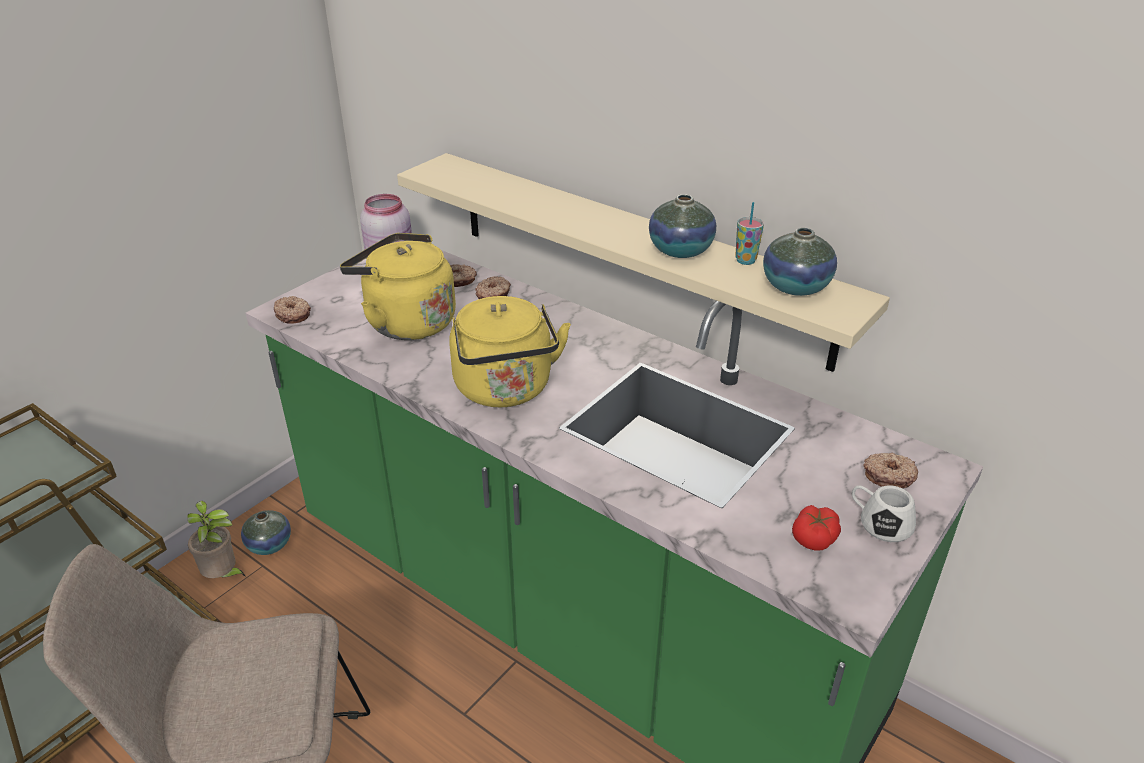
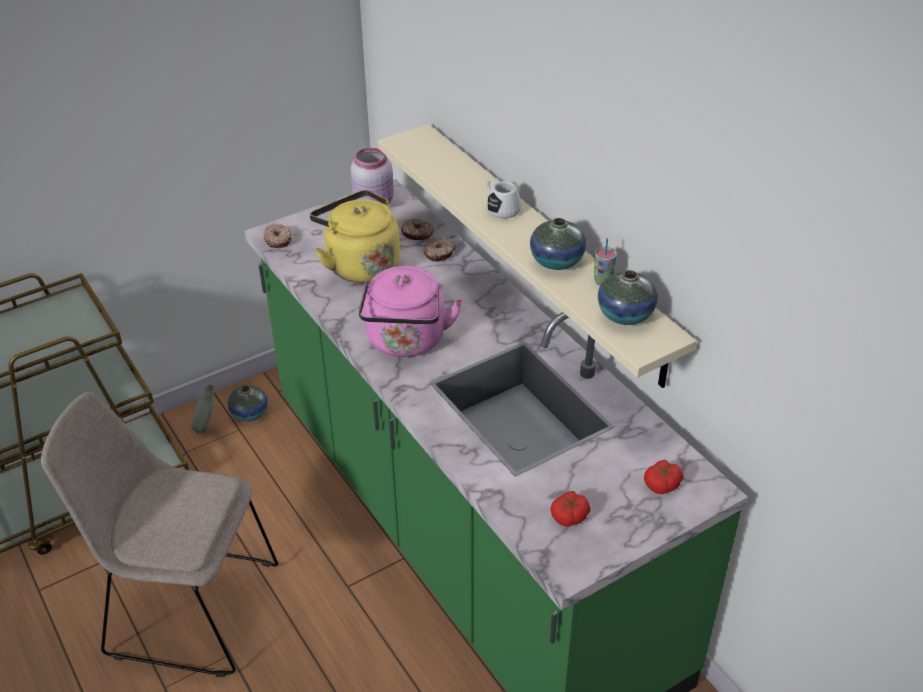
camera: 20 degrees right, 5 degrees up
(223, 576) = (208, 430): potted plant -> grey bottle
(506, 390) = (406, 342): yellow kettle -> pink kettle
(879, 523) = (627, 518): white mug -> white mug (500, 207)
(888, 475) = (662, 484): donut -> tomato

